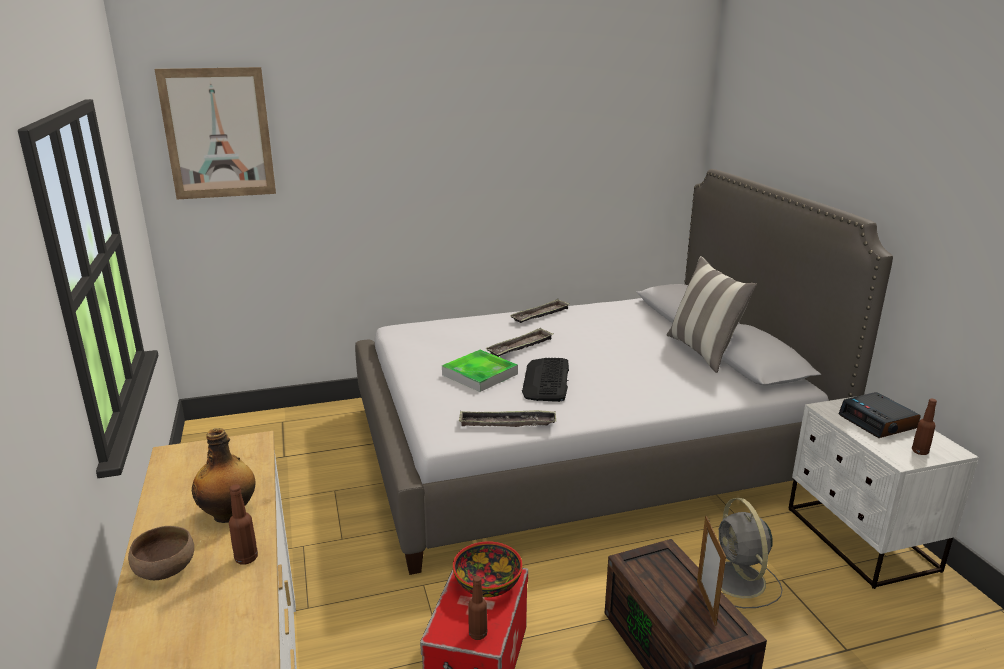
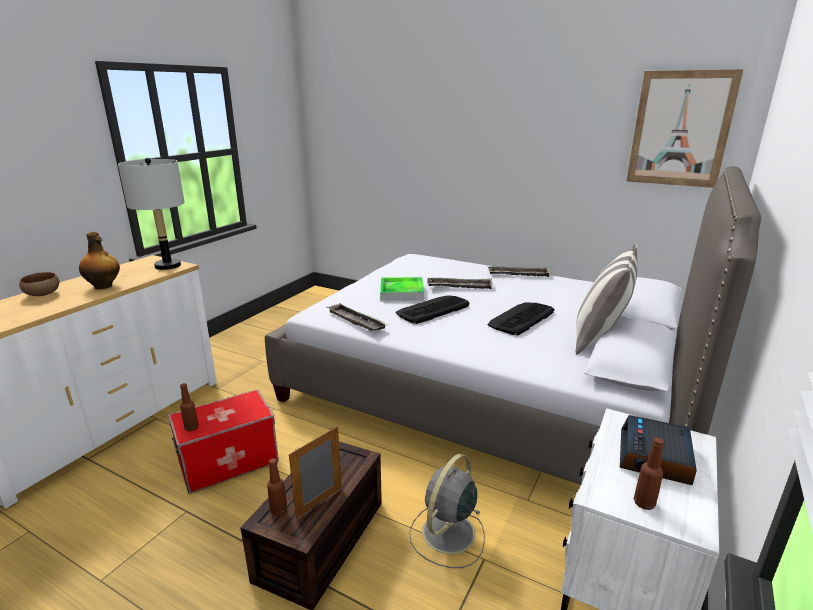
camera: 45 degrees right, 0 degrees up
(218, 134) = (341, 104): picture -> picture (680, 129)
(234, 449) = (168, 266): none -> grey table lamp
(246, 558) = (65, 303): brown bottle -> brown bottle (279, 511)
(487, 583) = (242, 409): bowl -> none
(627, 358) = (521, 318): none -> keyboard

